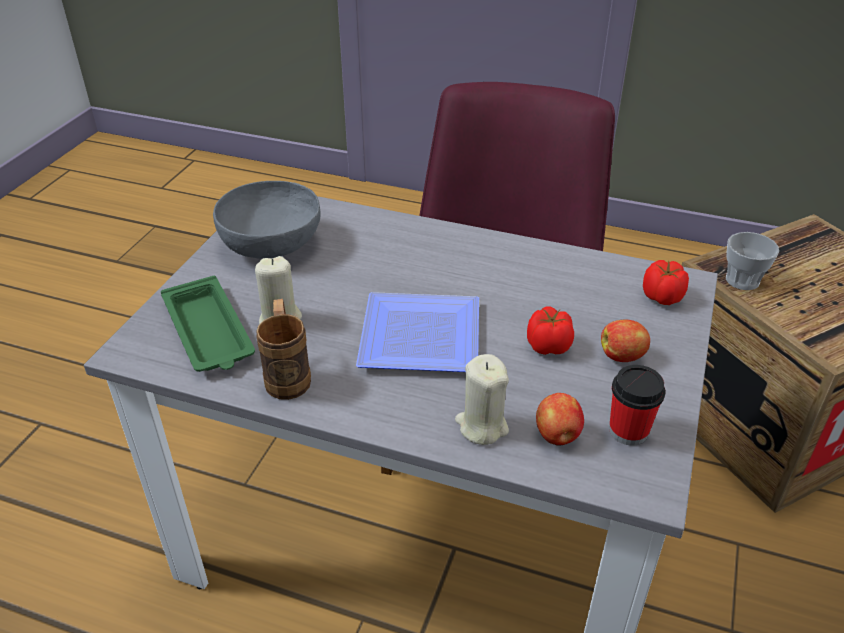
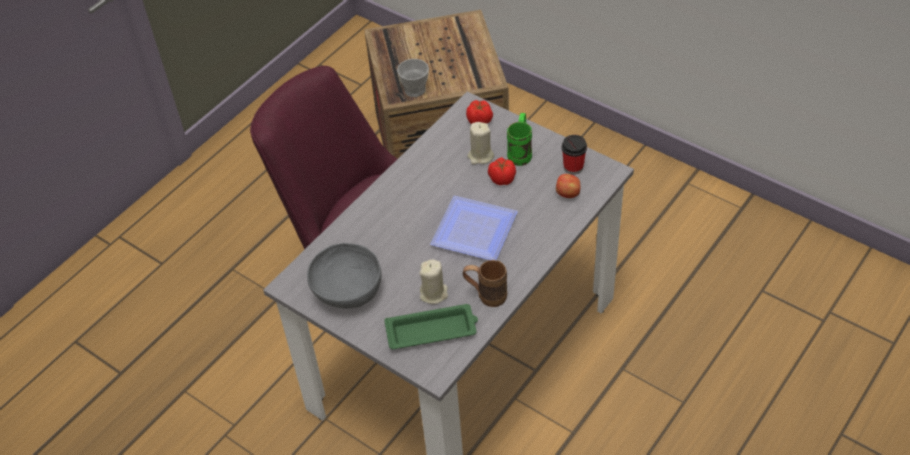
camera: 70 degrees left, 10 degrees up
(481, 426) = (552, 220): beige candle -> beige candle (480, 156)
(622, 356) = (521, 152): apple -> green mug

